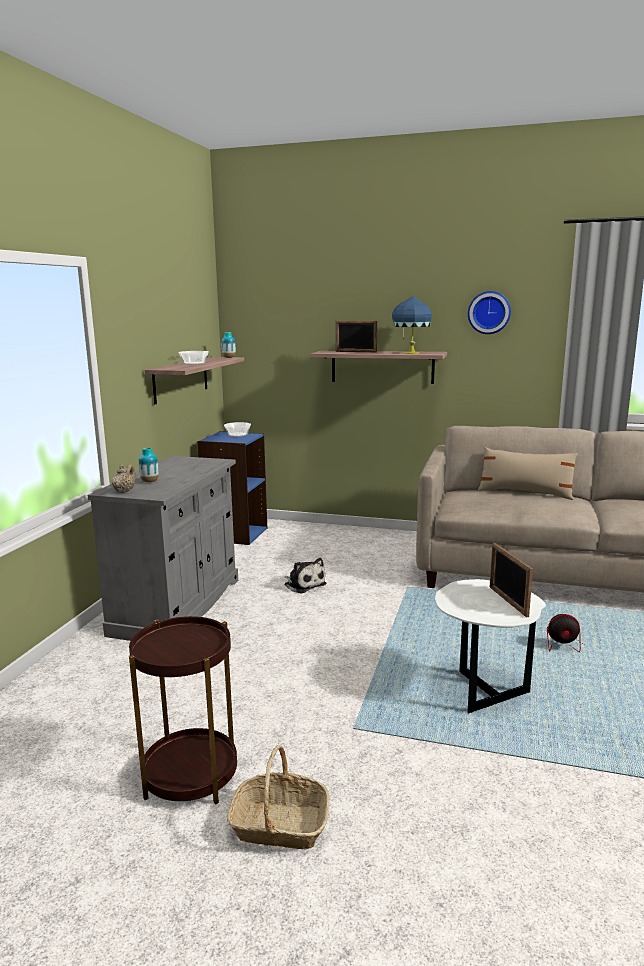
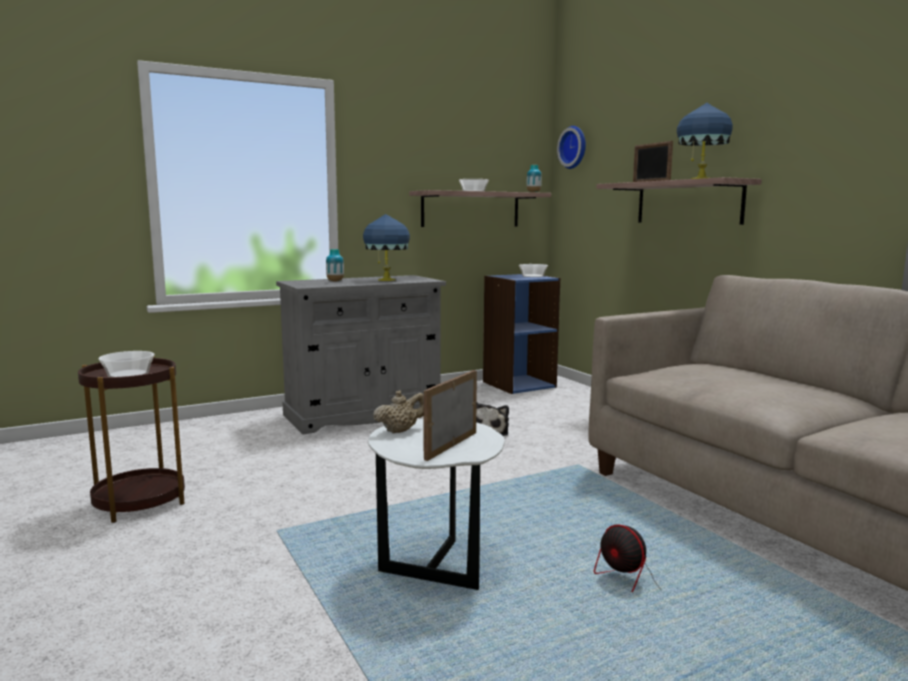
camera: 45 degrees right, 5 degrees down
(124, 491) = (299, 282): beige teapot -> beige teapot (400, 431)
(184, 468) = (386, 280): none -> blue table lamp
(187, 647) = (127, 375): none -> bowl
(279, 825) = (105, 553): basket -> none
(489, 312) = (819, 117): wall clock -> wall clock (574, 147)
(525, 493) = (775, 377): beige pillow -> none

